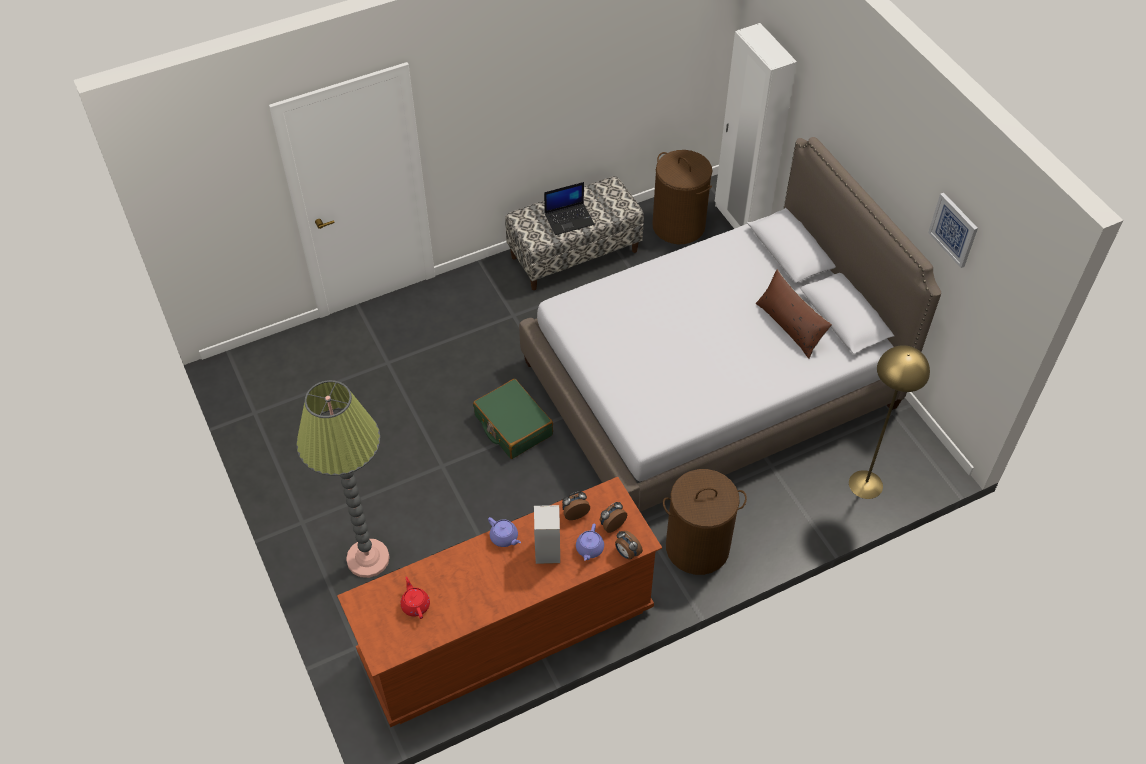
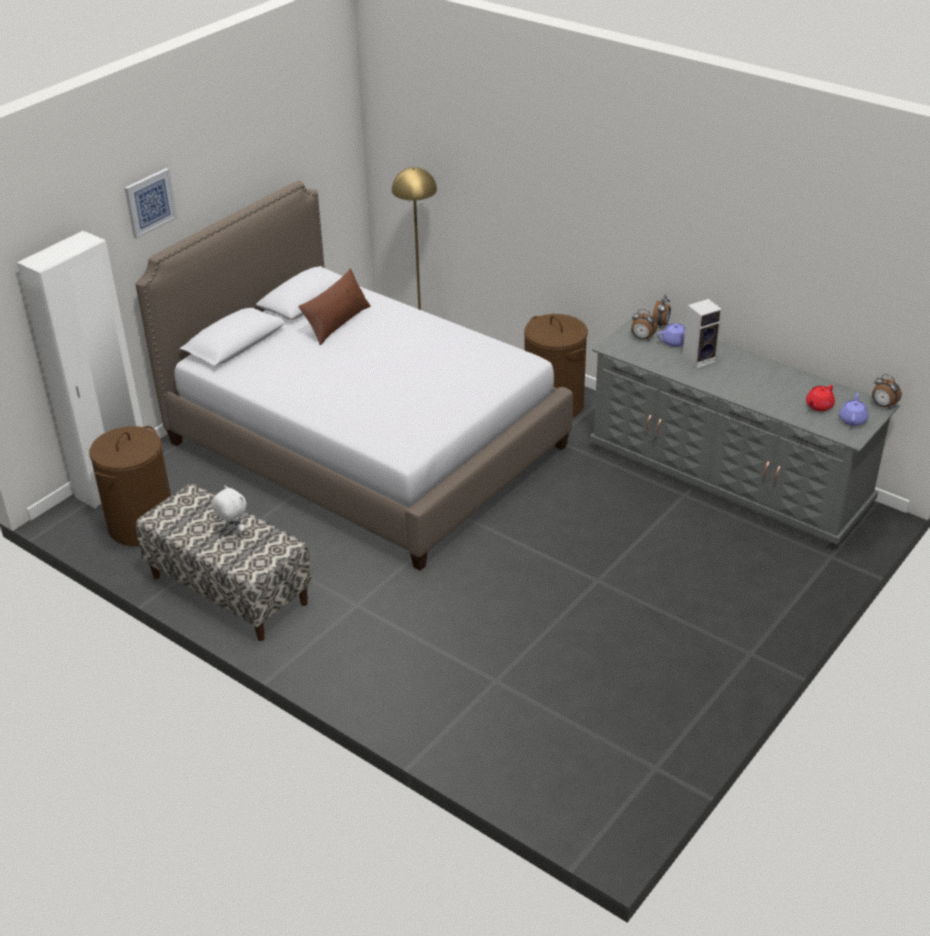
camera: 115 degrees left, 15 degrees down
(368, 559) = (743, 587): floor lamp -> none
(504, 538) = (709, 384): purple teapot -> purple teapot (852, 419)
(506, 632) = (727, 477): brown dresser -> grey dresser
(513, 425) = (510, 550): green suitcase -> none
(569, 219) = (233, 531): laptop -> white plush toy
(574, 513) = (649, 358): alarm clock -> alarm clock (883, 405)
(954, 229) = (284, 138): picture -> picture (150, 202)

